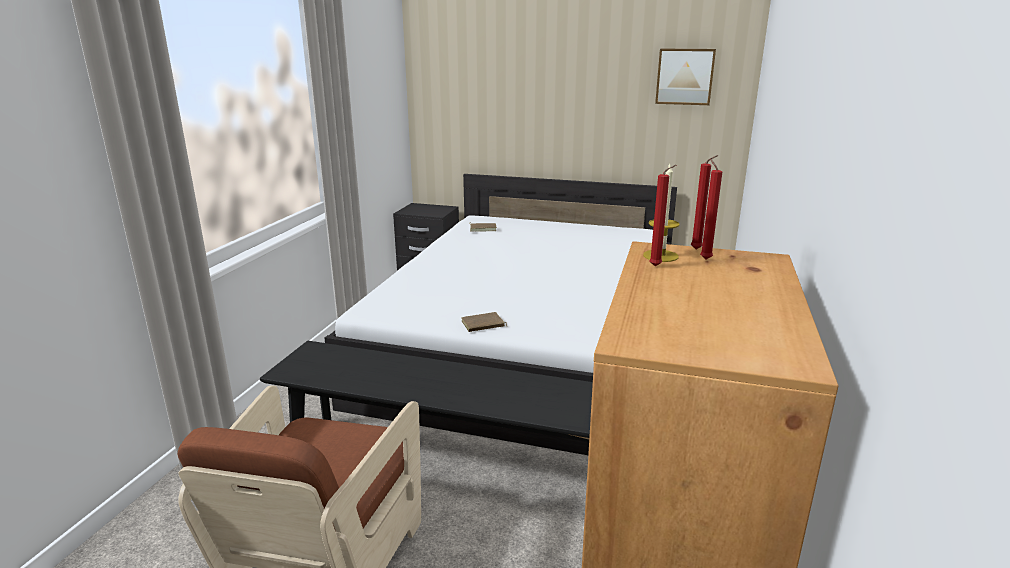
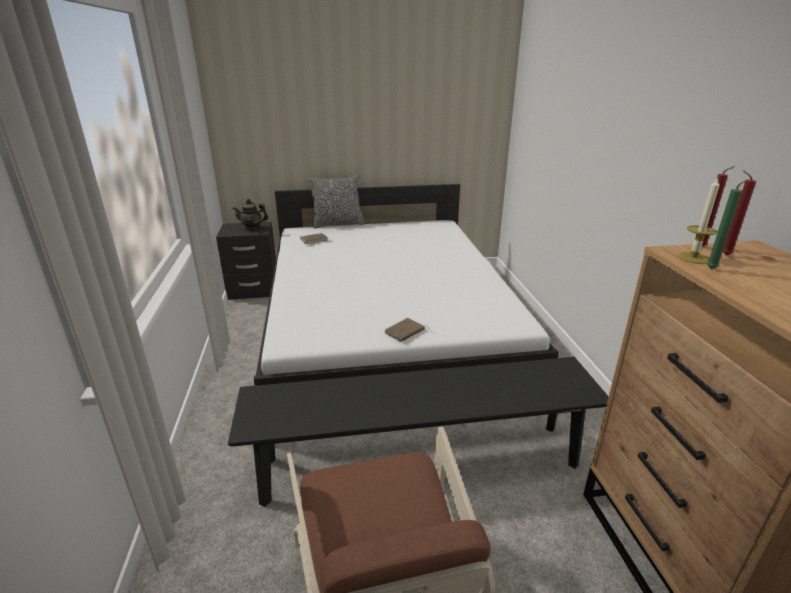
camera: 25 degrees left, 5 degrees up
(433, 210) = (252, 228): none -> teapot
(526, 218) = (338, 224): none -> pillow
(657, 266) = (712, 269): red candle -> green candle
(685, 76) = (460, 92): picture -> none

